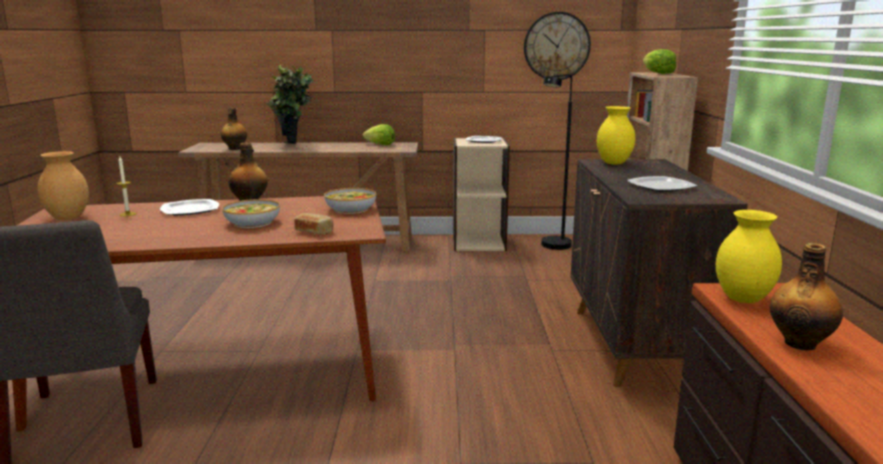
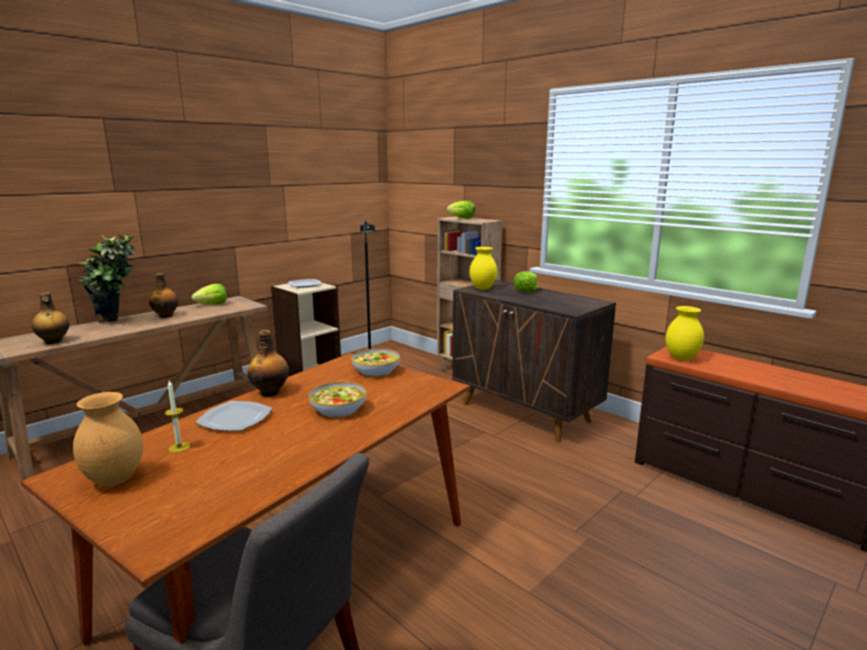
camera: 45 degrees left, 0 degrees up
(314, 232) = (411, 398): bread -> none
(556, 46) = (339, 197): wall clock -> none
(660, 186) = (555, 300): plate -> none
(661, 173) = (526, 290): none -> lettuce
(800, 343) = (745, 372): bottle -> bottle (166, 316)

